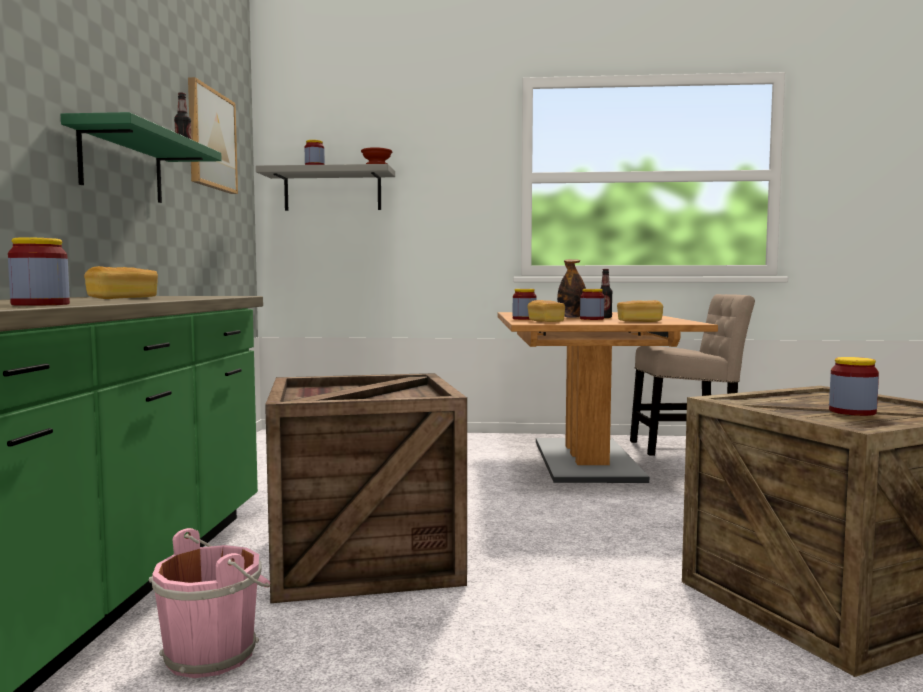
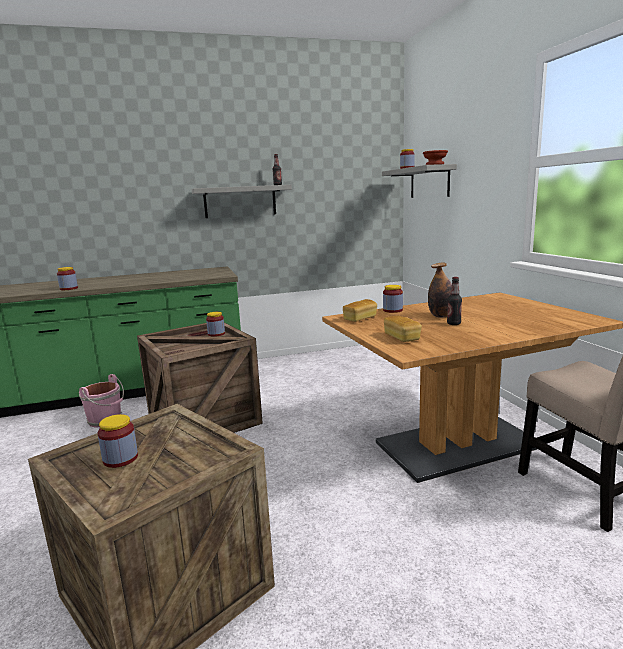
camera: 70 degrees right, 10 degrees up
(122, 165) = (240, 201): green shelf -> grey shelf
(123, 298) = (157, 278): bread -> none
(211, 140) = (336, 165): picture -> none
(592, 319) = (422, 323): jar -> jar (216, 334)

